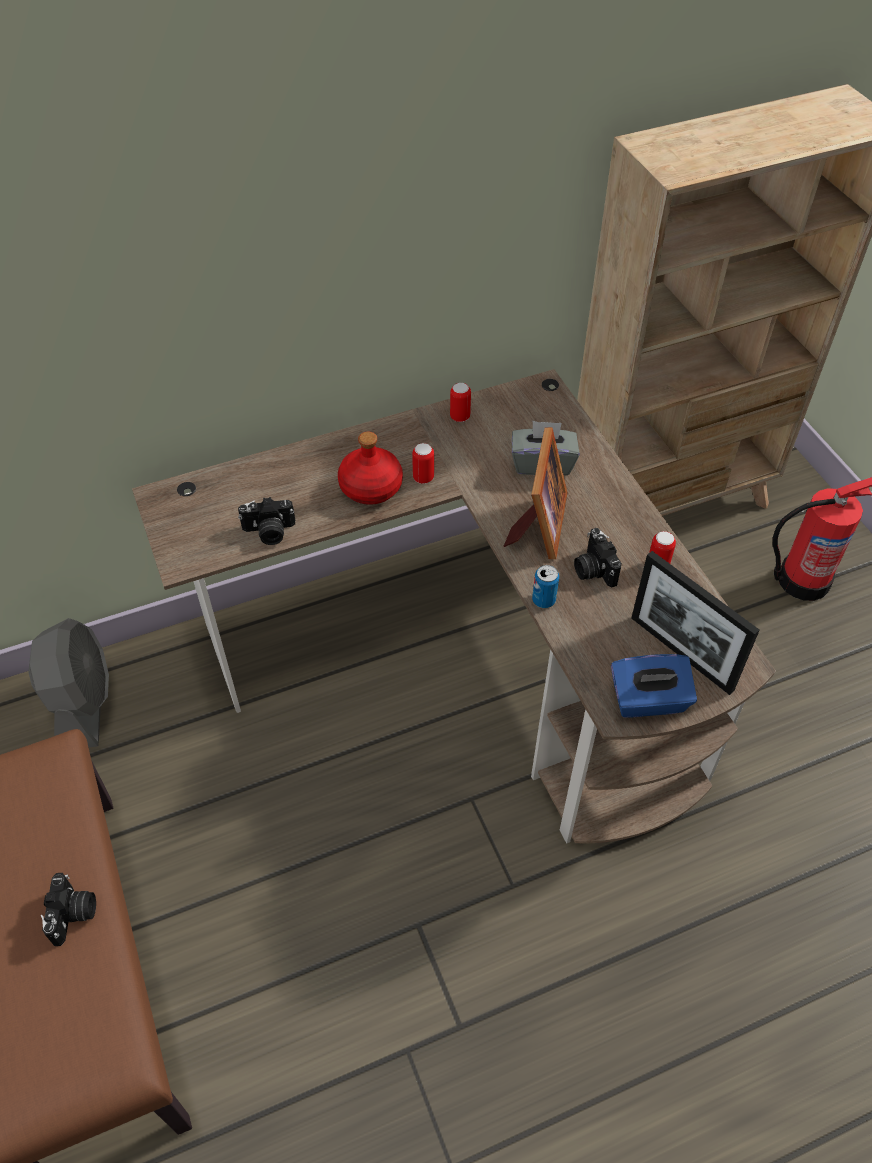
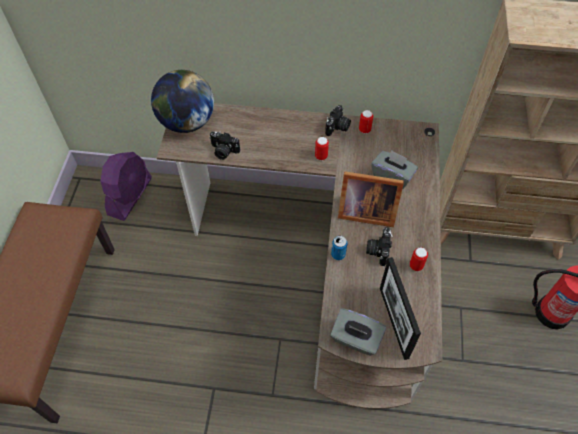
camera: 30 degrees right, 5 degrees up
(74, 915) = (39, 298): camera -> camera (337, 127)
(83, 702) = (130, 196): grey fan -> purple fan
(178, 514) = (187, 122): none -> globe
(371, 486) = (290, 149): red bottle -> none
(538, 526) = (364, 211): picture frame -> picture frame turned 60 degrees clockwise
(648, 701) = (356, 339): blue tissue box -> grey tissue box

